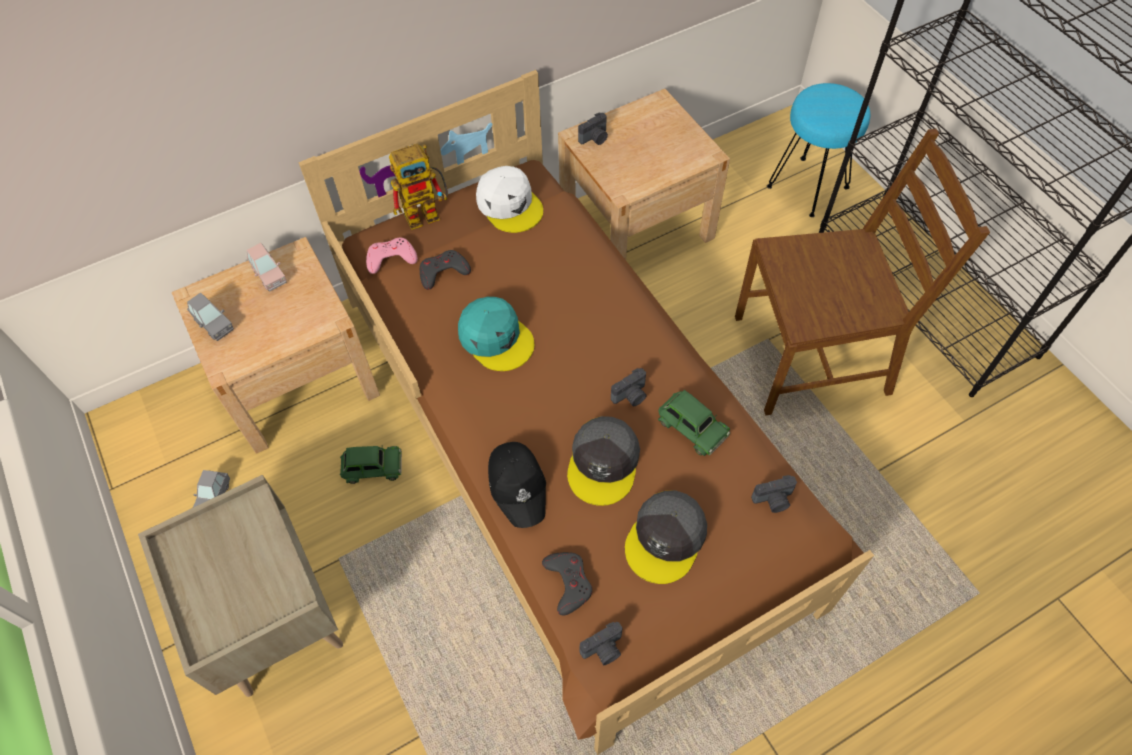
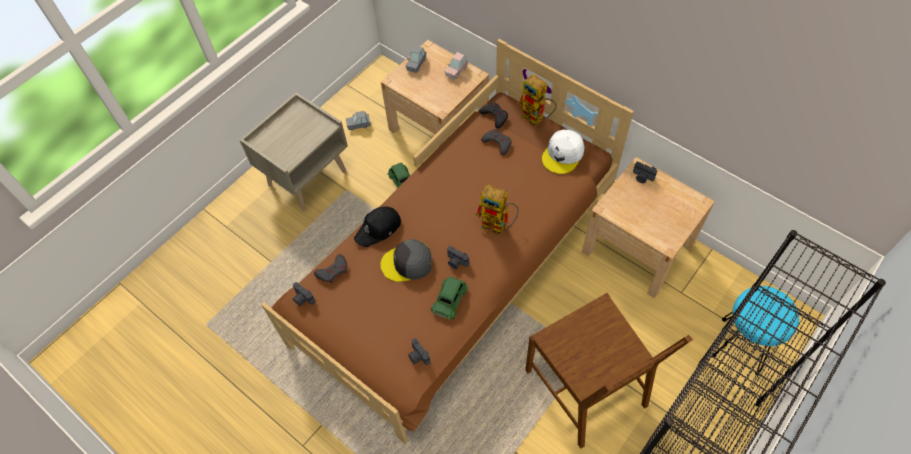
camera: 70 degrees right, 0 degrees up
(391, 258) = (495, 116): pink game controller -> black game controller
(496, 338) = (465, 184): turquoise cap -> none
(592, 321) = (498, 225): none -> toy robot
(666, 539) = (373, 308): grey cap -> none

